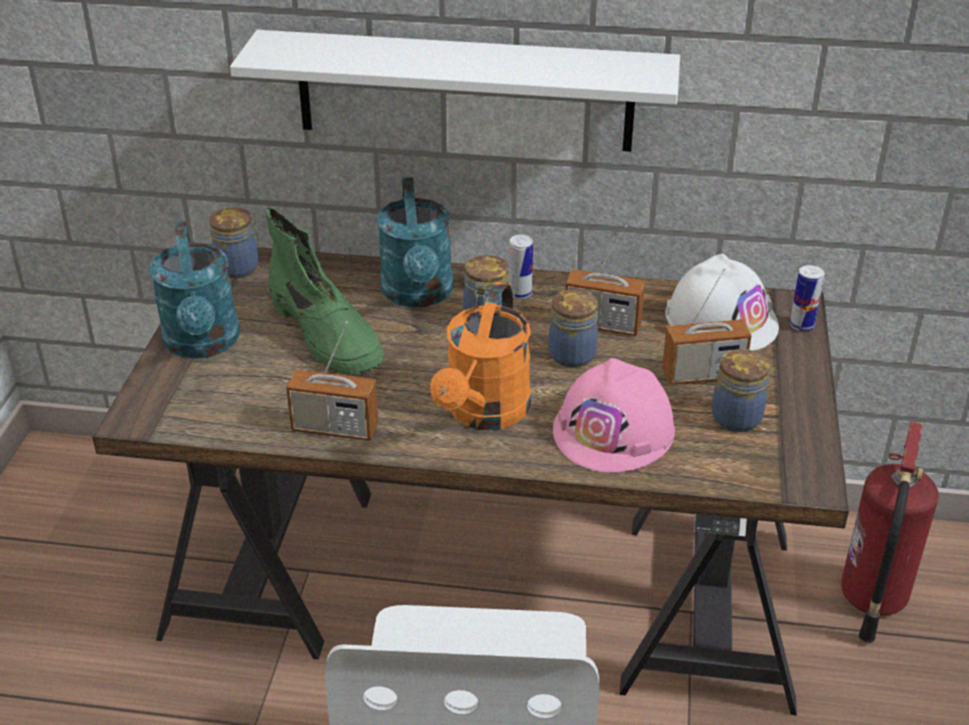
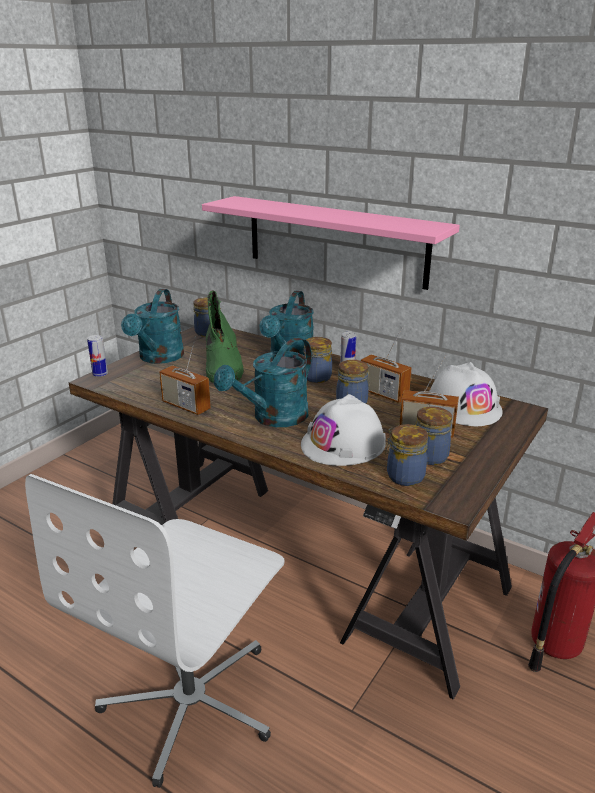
camera: 25 degrees right, 10 degrees down
(464, 91) = (335, 241): white shelf -> pink shelf
(484, 414) = (273, 418): orange watering can -> turquoise watering can
(614, 430) = (343, 444): pink hard hat -> white hard hat
(726, 459) = (403, 476): none -> jar
(801, 325) = (517, 421): can -> can (100, 374)

